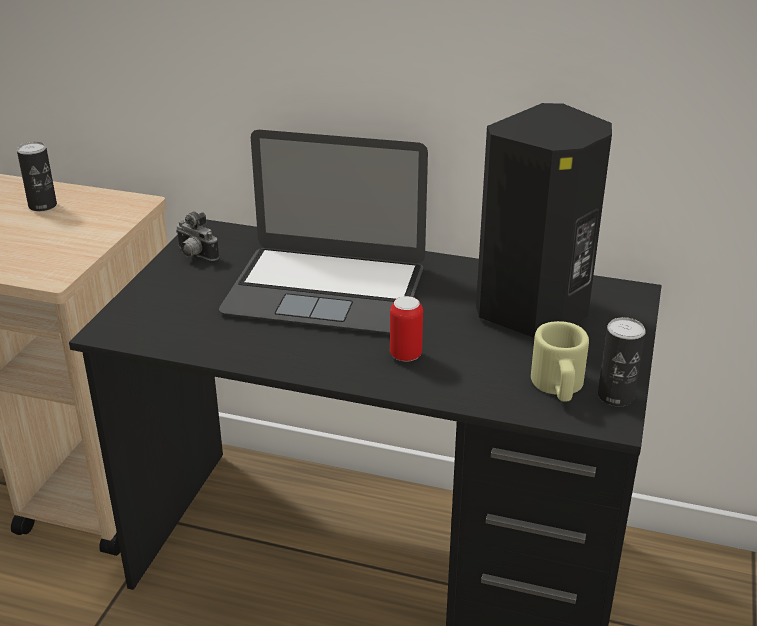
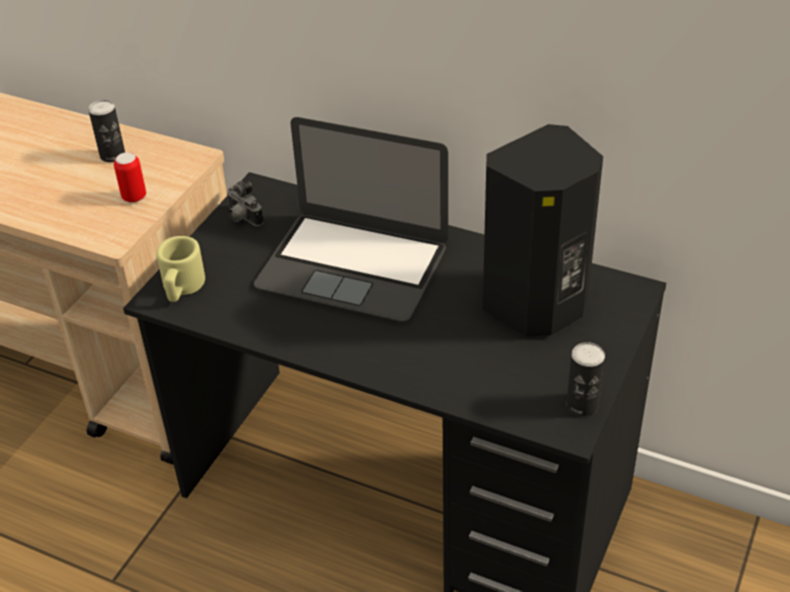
camera: 10 degrees right, 10 degrees up
(405, 355) = (408, 345): can -> can (134, 197)
(558, 386) = (534, 390): beige mug -> beige mug (181, 287)

